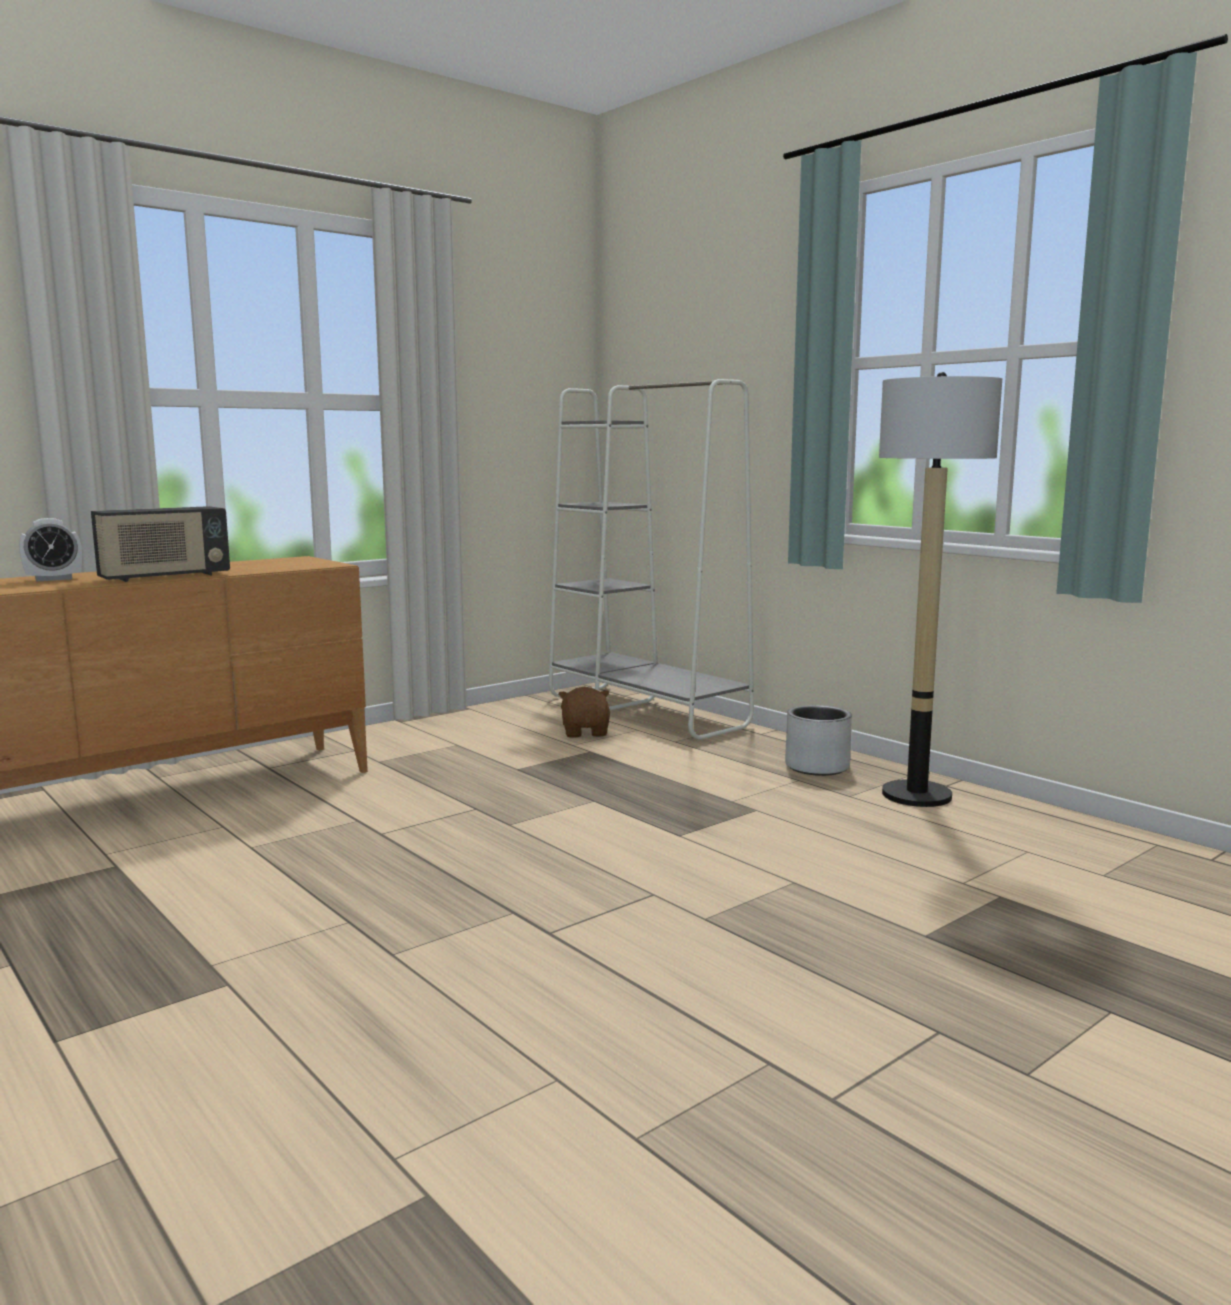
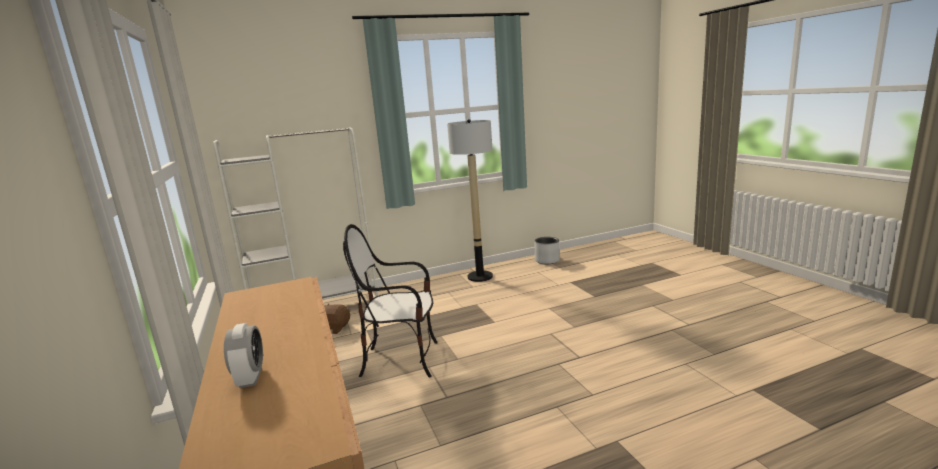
camera: 70 degrees left, 5 degrees up
(164, 577) = (299, 330): radio -> none
(494, 788) = (401, 360): none -> chair
(817, 767) = (436, 286): grey planter -> grey planter (547, 260)

